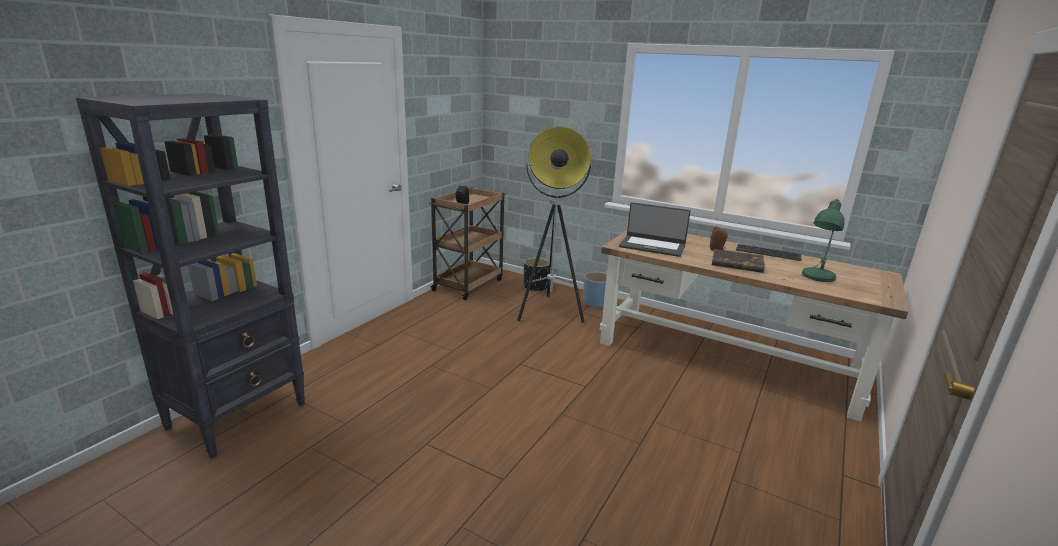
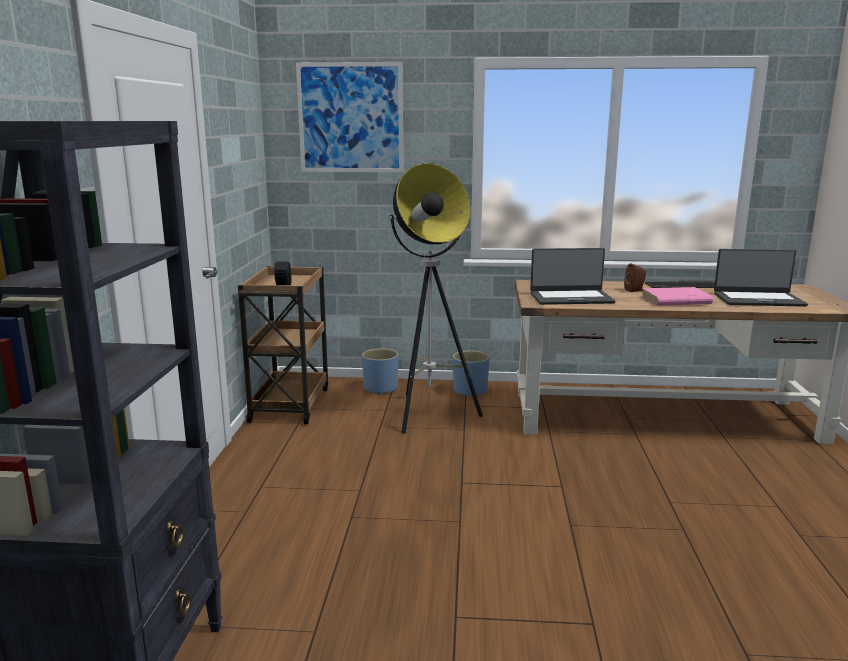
camera: 25 degrees left, 5 degrees down
(536, 287) = (380, 389): black planter -> blue planter
(537, 85) = (350, 118): none -> picture
(736, 264) = (675, 300): brown book -> pink book
(816, 277) = (758, 299): green table lamp -> laptop

